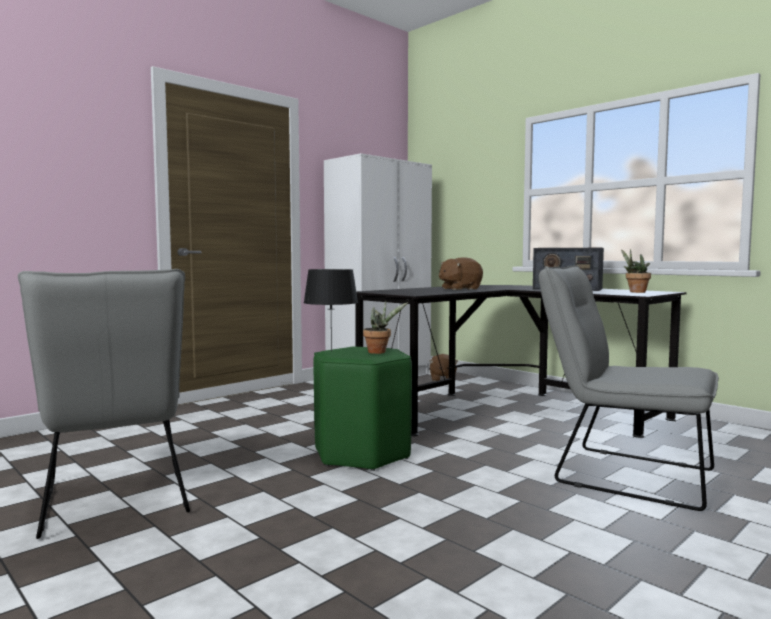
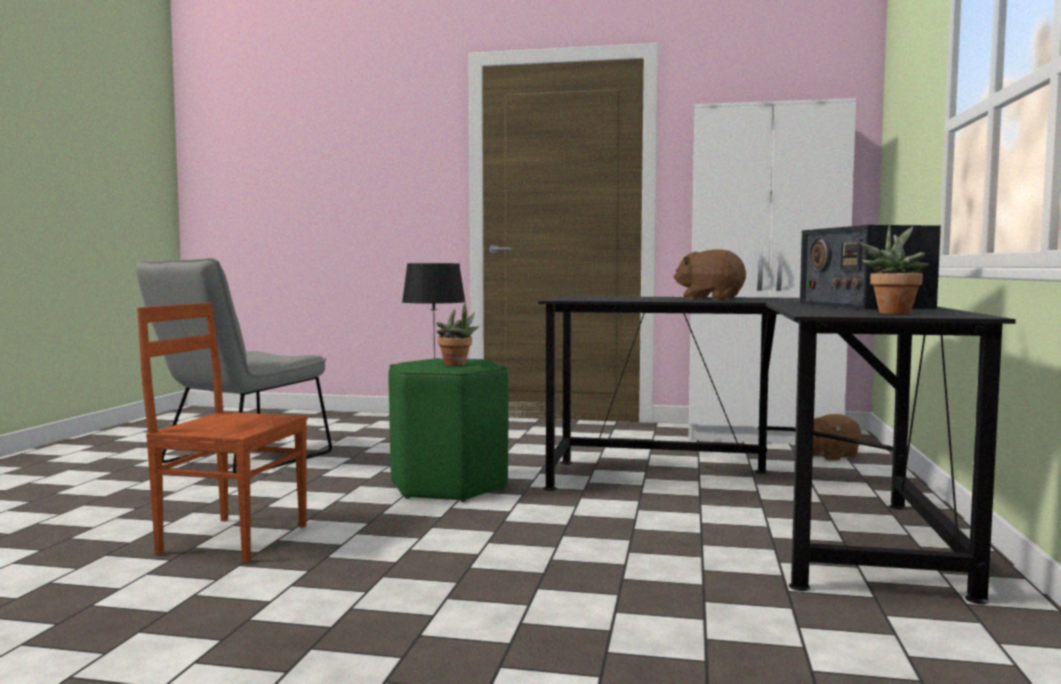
camera: 55 degrees right, 0 degrees up
(396, 543) = (233, 538): none -> brown chair
(622, 474) = (575, 596): grey chair -> none

